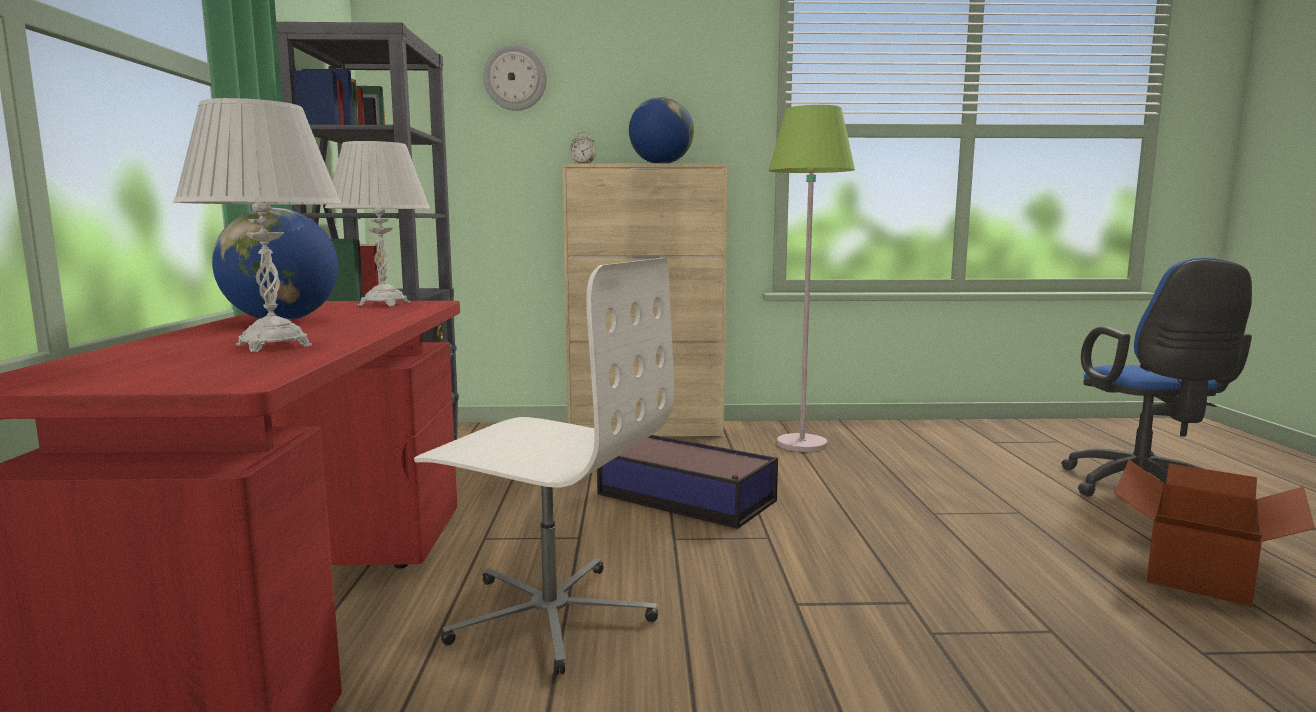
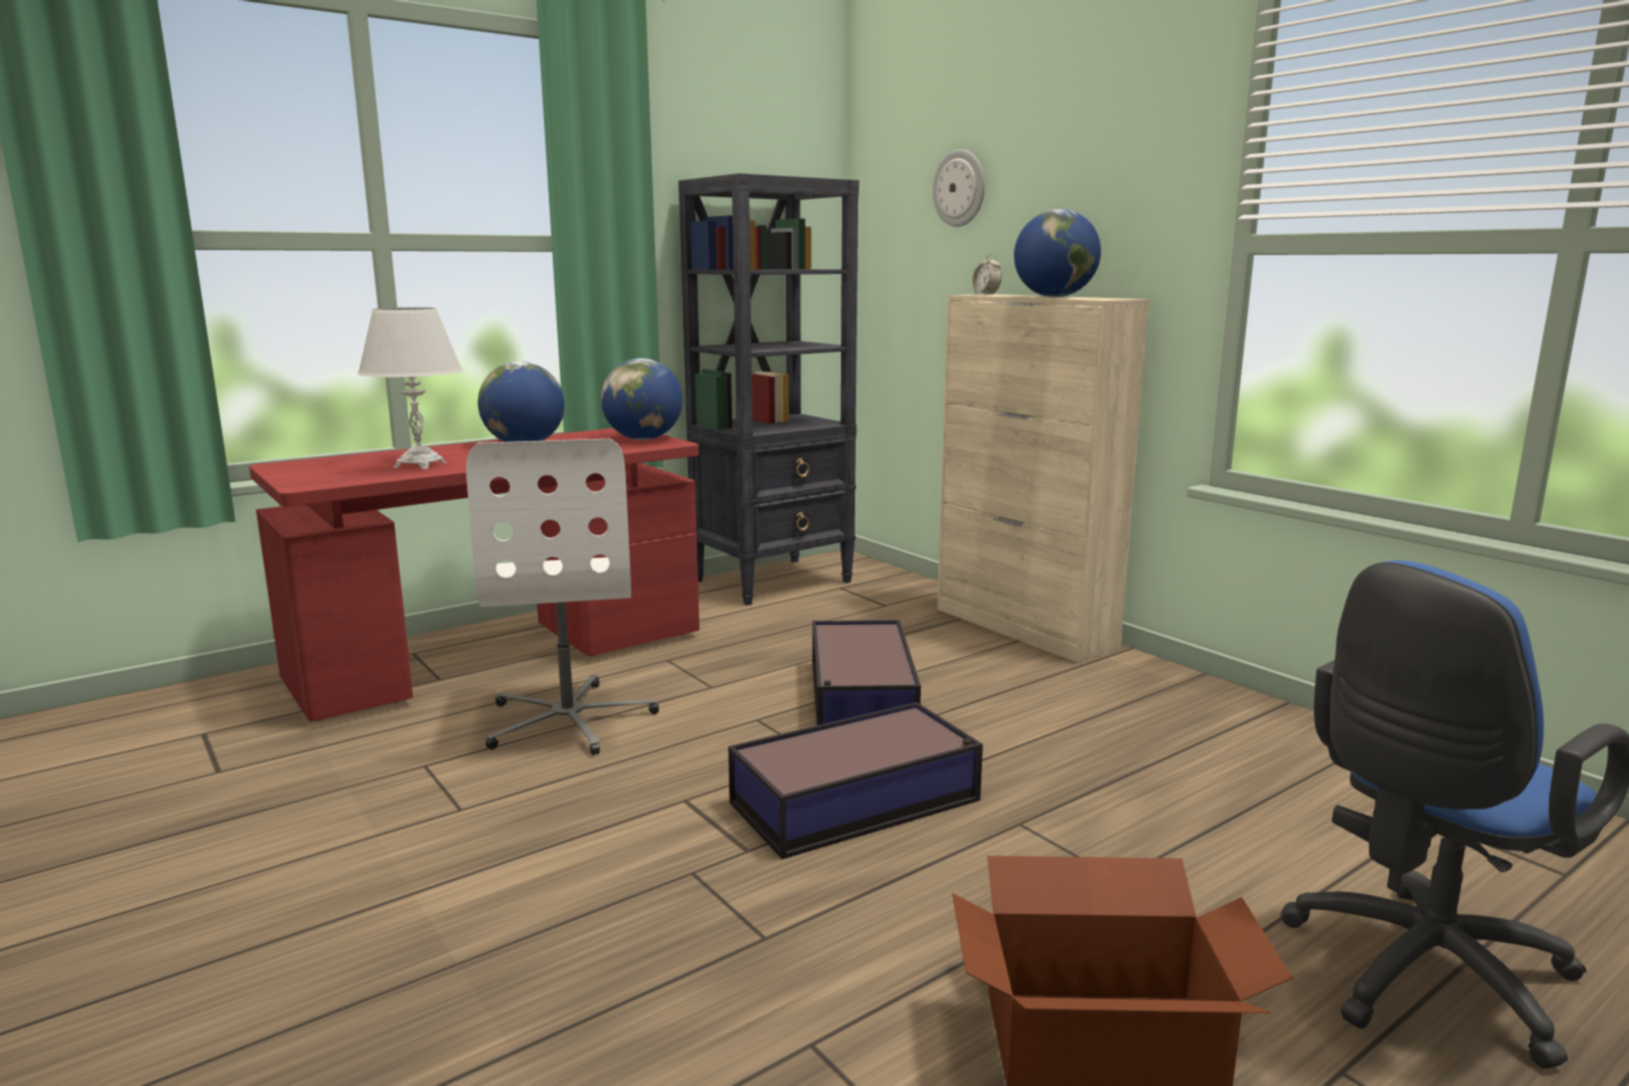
camera: 55 degrees right, 5 degrees up
(384, 304) = (643, 439): white table lamp -> globe
(802, 444) = (1134, 705): green floor lamp -> none
(860, 545) = (858, 801): none -> storage box

